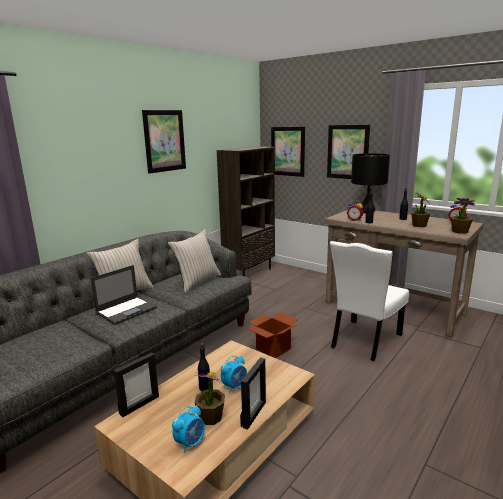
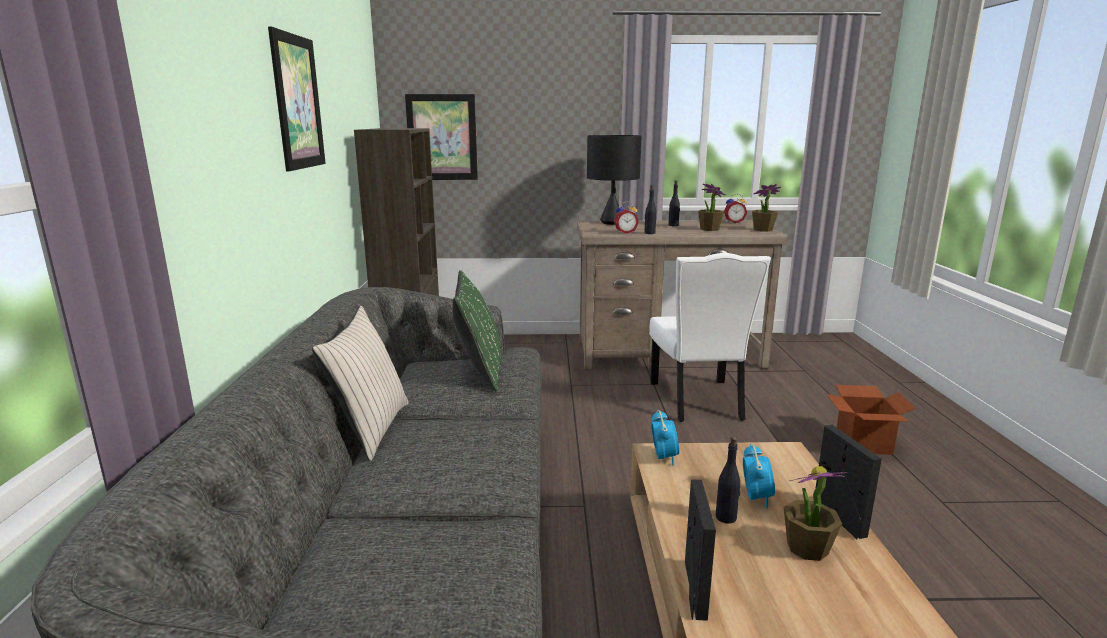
camera: 40 degrees left, 0 degrees up
(127, 310) = (452, 449): laptop -> none
(190, 443) = (851, 592): alarm clock -> alarm clock (663, 457)
(197, 282) = (479, 372): beige pillow -> green pillow
(273, 349) = (617, 451): cardboard box -> cardboard box (863, 443)
(347, 152) = (554, 135): picture -> none

